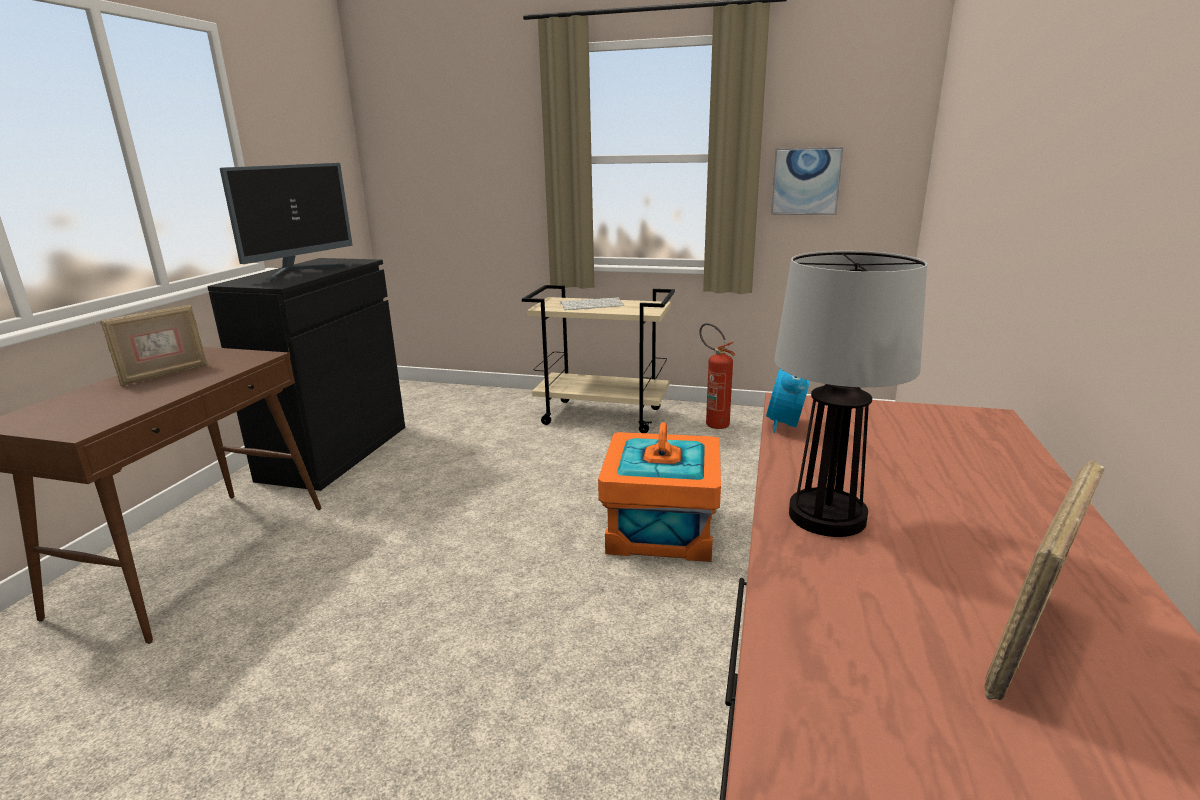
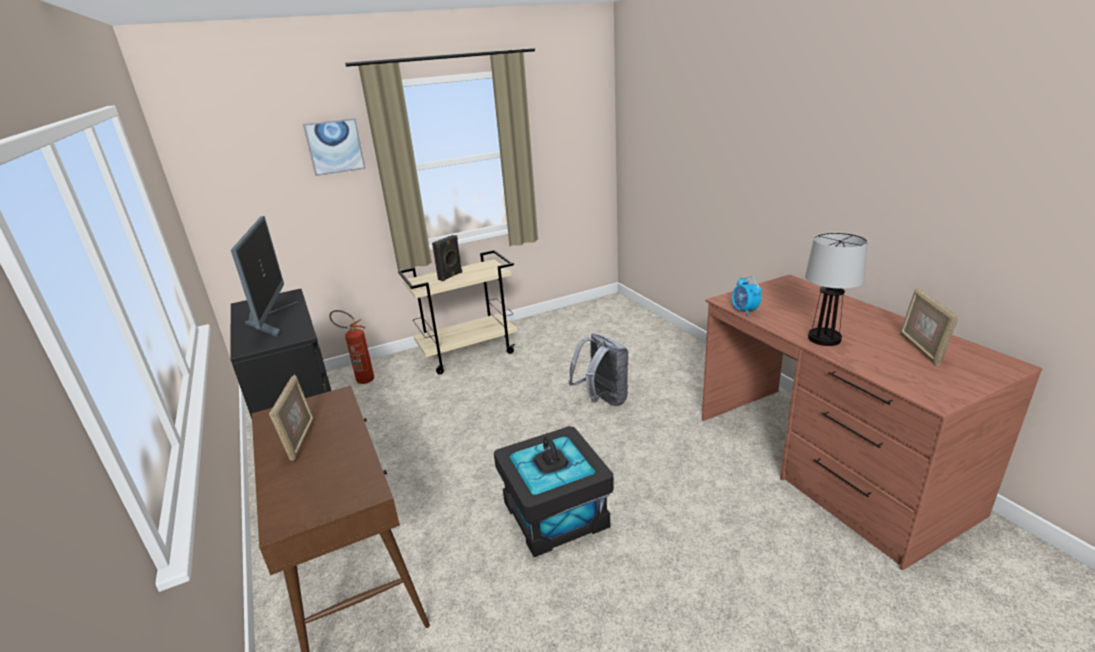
camera: 40 degrees left, 5 degrees up
(403, 619) = (554, 514): none -> black storage box
(592, 305) = (451, 276): keyboard -> black speaker
(660, 529) = (602, 400): orange storage box -> grey backpack
(713, 423) = (539, 331): fire extinguisher -> fire extinguisher (361, 379)
(806, 181) = (555, 162): picture -> picture (335, 146)

